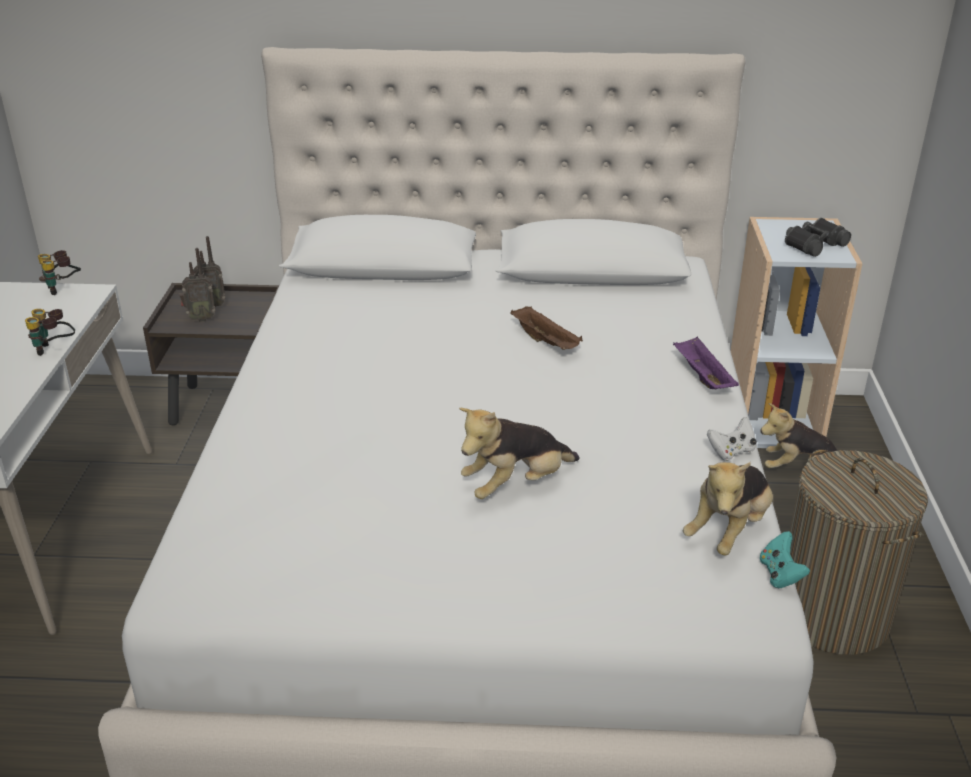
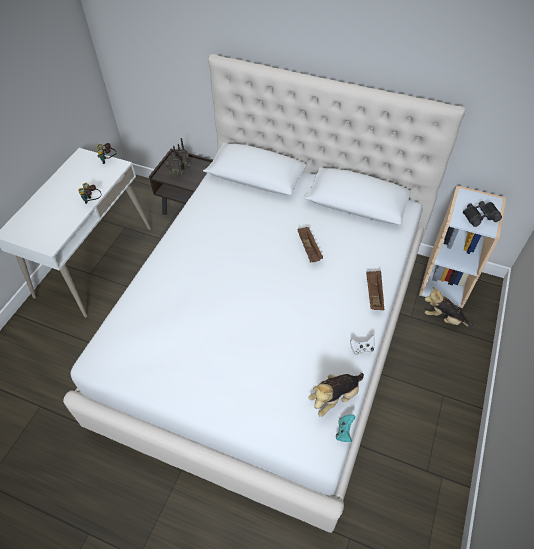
camera: 20 degrees right, 20 degrees up
(516, 485) = (253, 341): plush toy -> none
(702, 377) = (373, 294): purple tray -> brown tray
(832, 615) = (415, 407): laundry basket -> none

